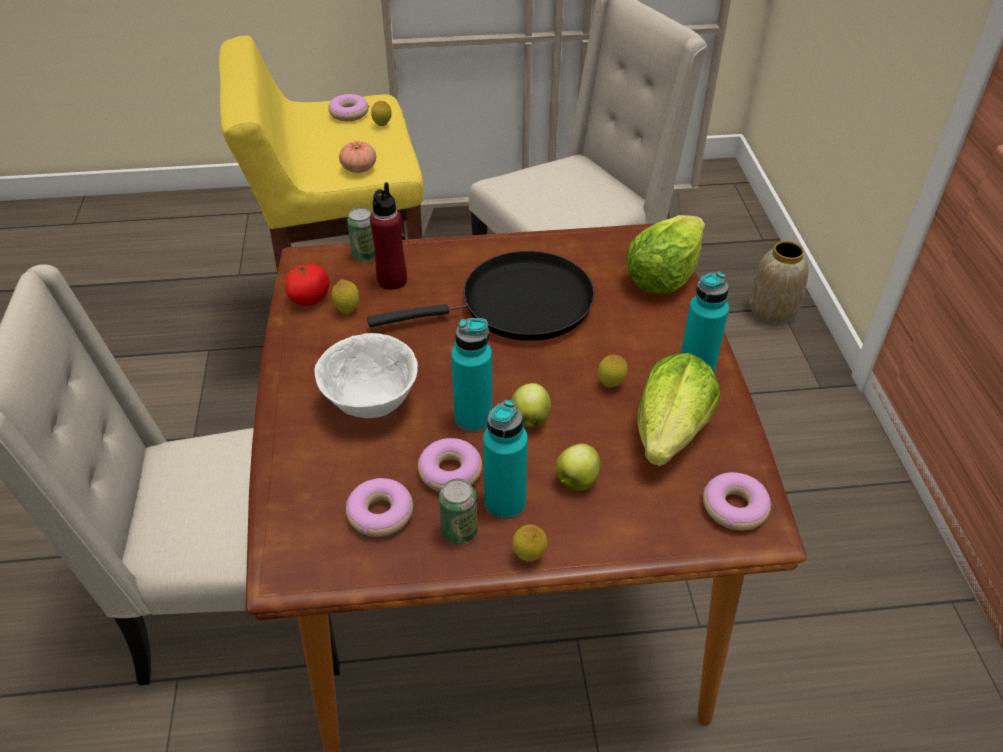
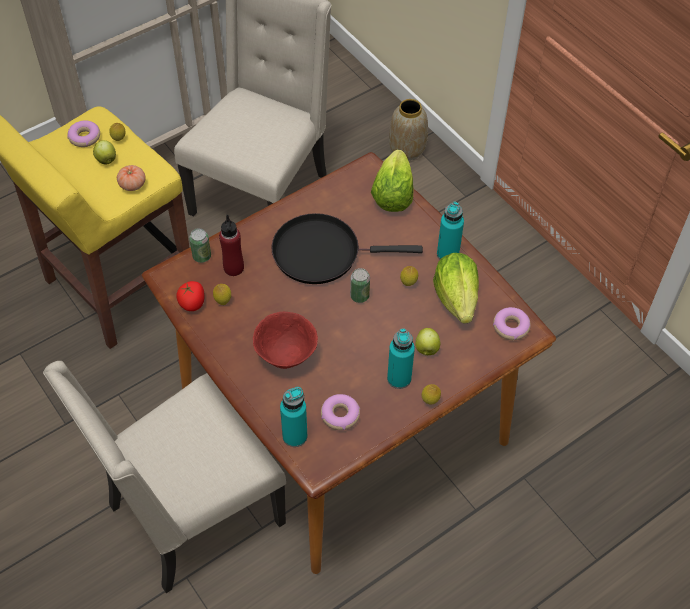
camera: 30 degrees left, 10 degrees up
(371, 404) = (286, 356): white bowl -> red bowl
(450, 472) = (359, 375): donut -> none
(459, 532) = (387, 405): can -> can (359, 296)
(473, 418) = (349, 338): turquoise bottle -> turquoise bottle (295, 436)
(518, 305) = (322, 252): black frying pan -> black frying pan turned 135 degrees counterclockwise
(530, 419) = (379, 324): apple -> apple (106, 159)

